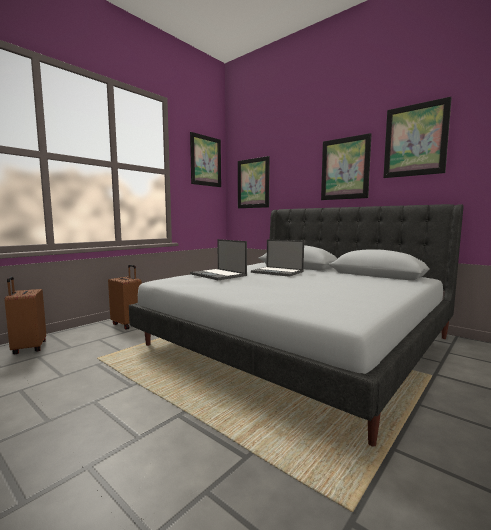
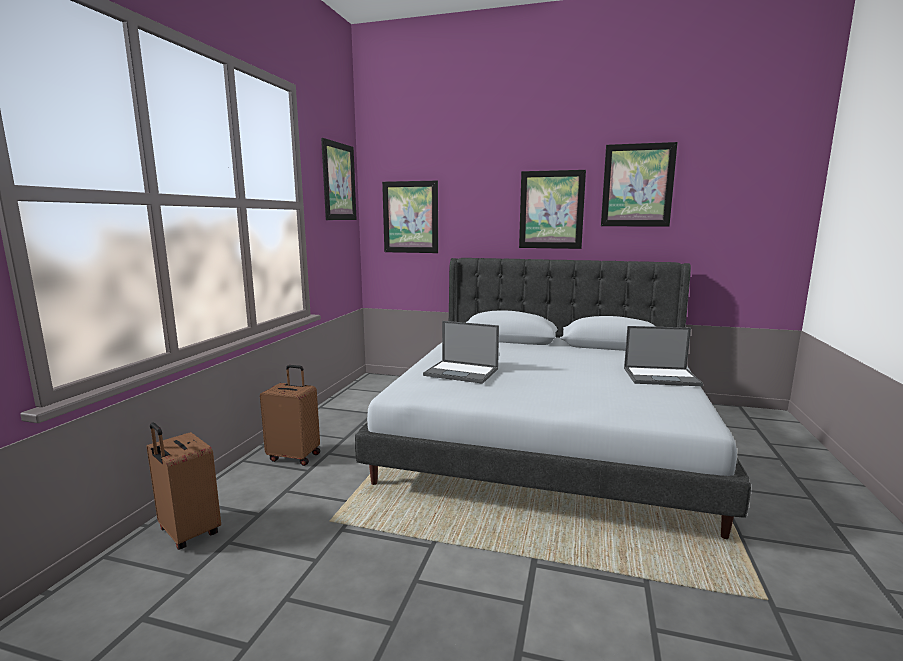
camera: 25 degrees left, 5 degrees up
(278, 272) = (512, 355): laptop -> laptop (662, 377)

